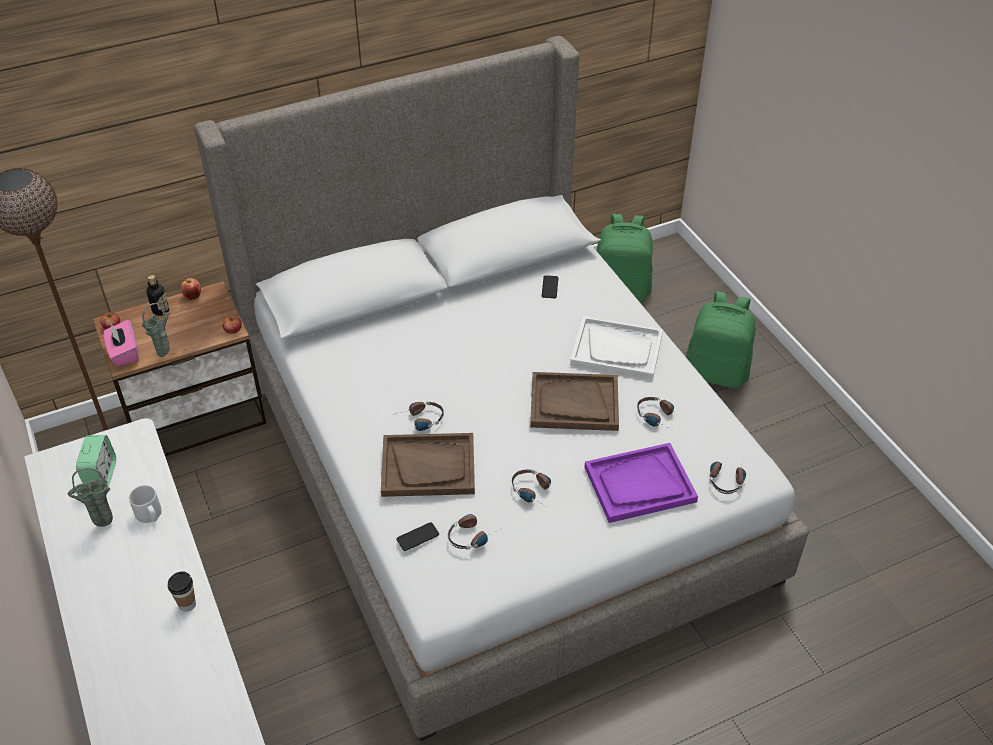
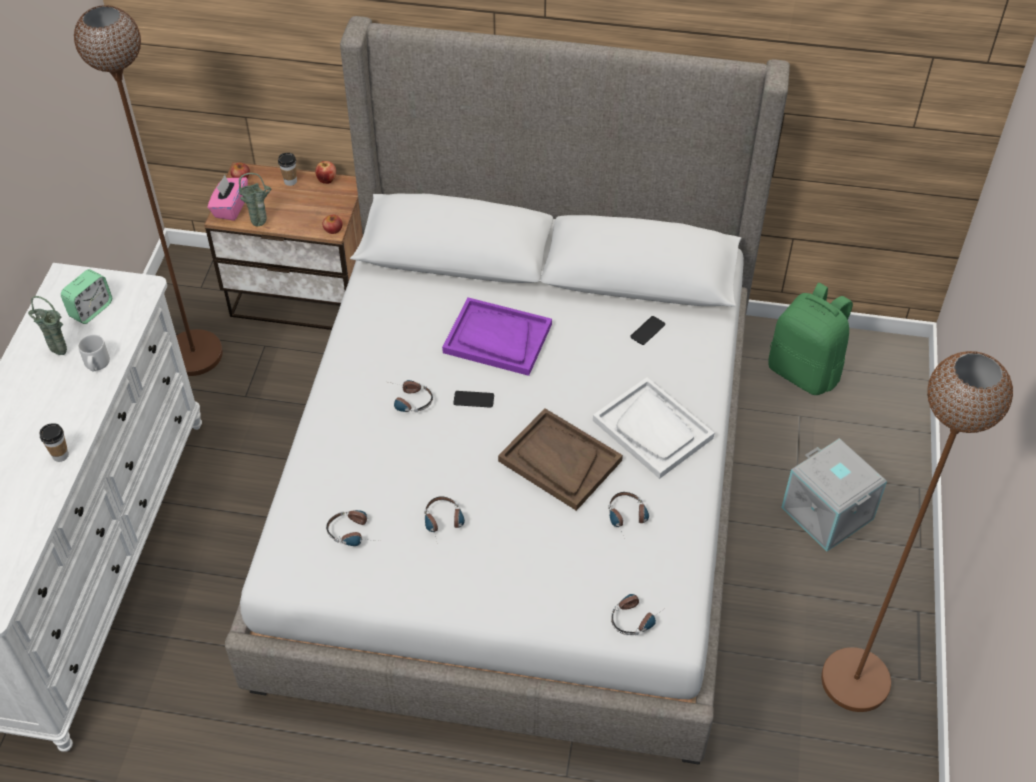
camera: 35 degrees right, 5 degrees up
(161, 310) = (290, 181): bottle -> cup
(417, 537) = (309, 506): phone -> phone (473, 399)
(428, 466) = (374, 448): brown tray -> none
(639, 485) = (546, 574): purple tray -> purple tray (497, 338)
(716, 372) = (829, 513): green backpack -> grey storage box
(827, 468) = (855, 680): none -> brown floor lamp

